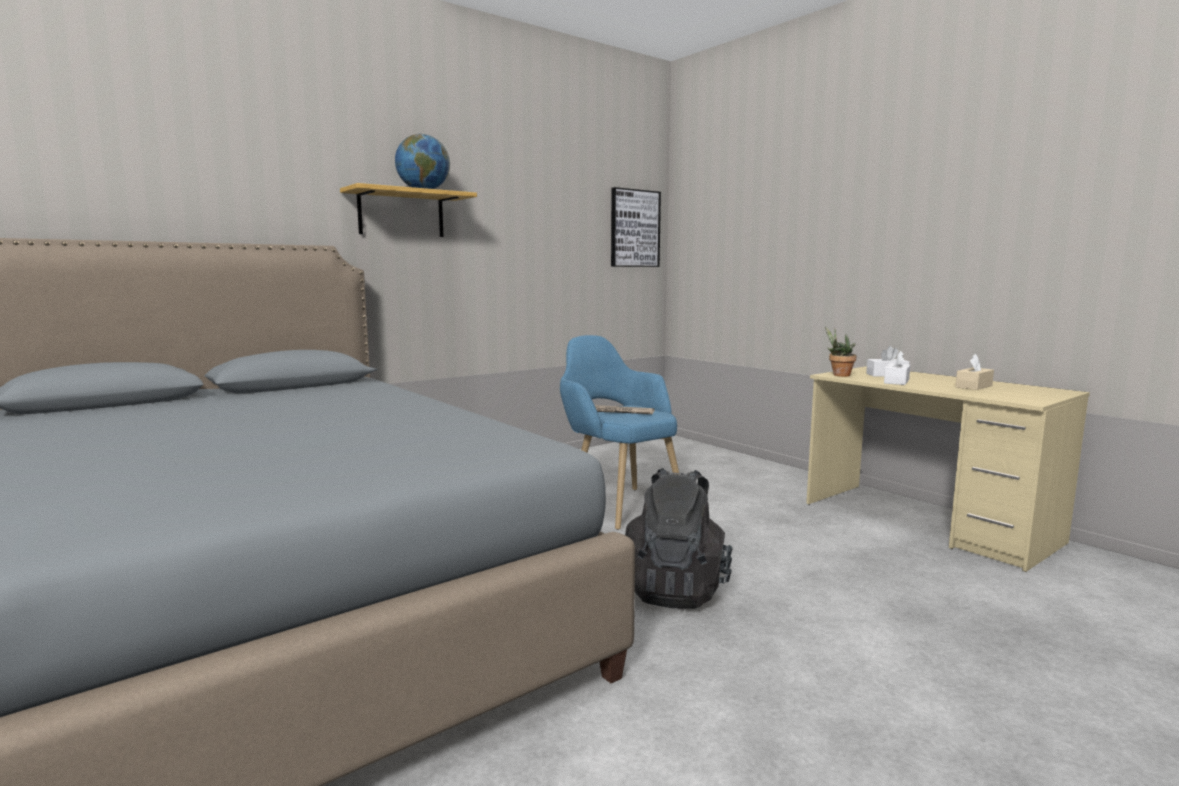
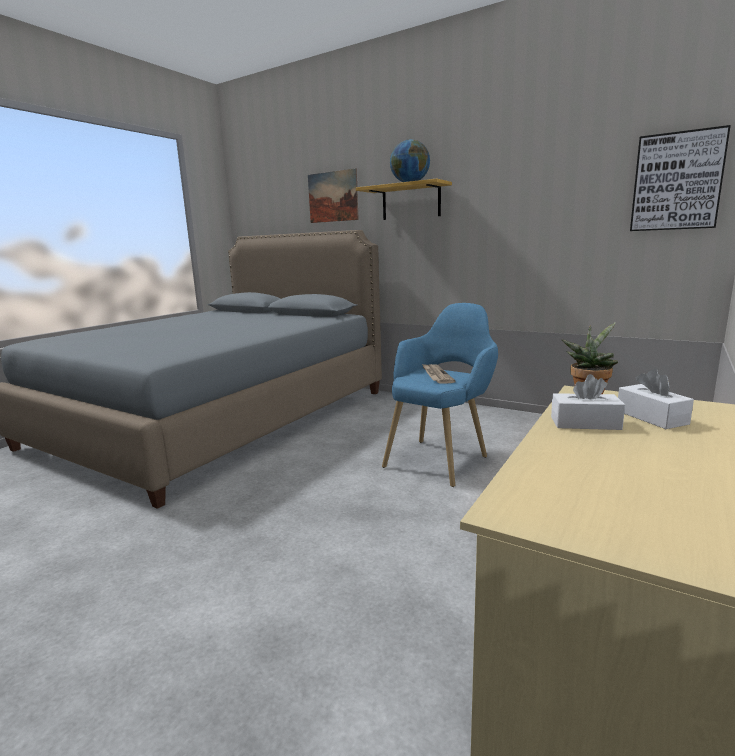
camera: 70 degrees right, 5 degrees up
(257, 186) = (333, 196): none -> picture
(675, 589) = (282, 506): black backpack -> none
(973, 386) = (632, 473): beige tissue box -> none

